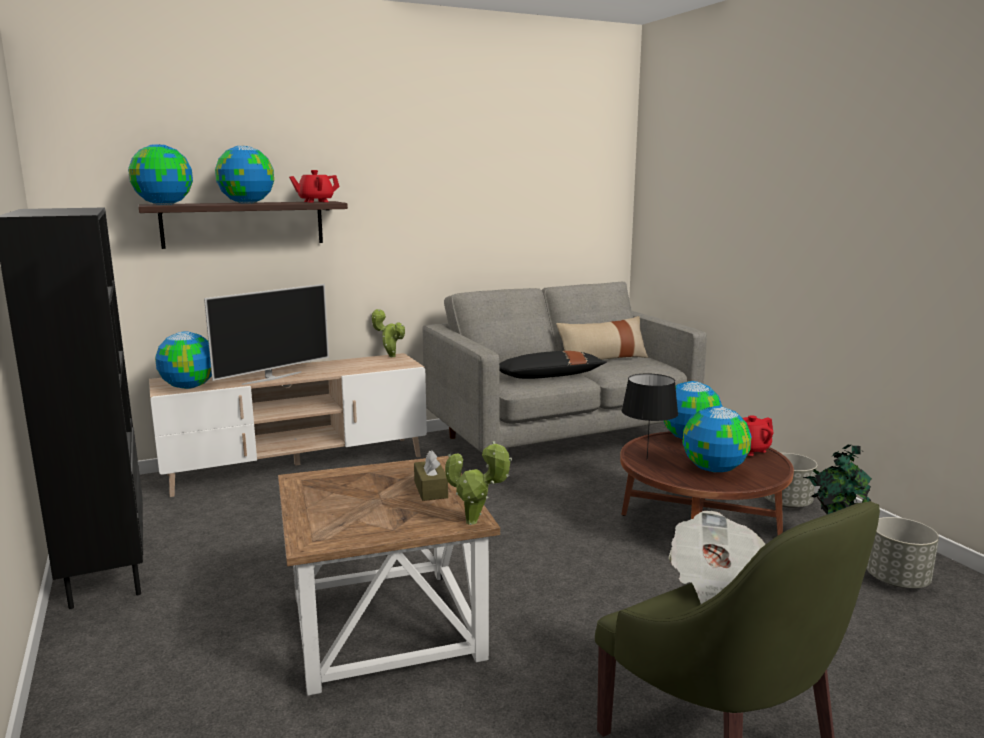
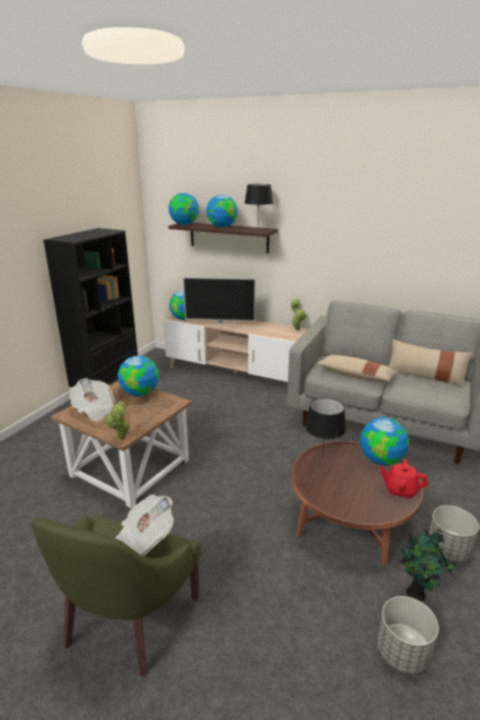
camera: 50 degrees right, 10 degrees up
(315, 202) = (258, 229): red teapot -> black table lamp
(340, 519) = (94, 409): none -> newspaper
(430, 489) = (145, 414): brown tissue box -> none
(549, 377) = (356, 376): black pillow -> beige pillow
(713, 469) = (344, 487): globe -> globe (140, 393)

